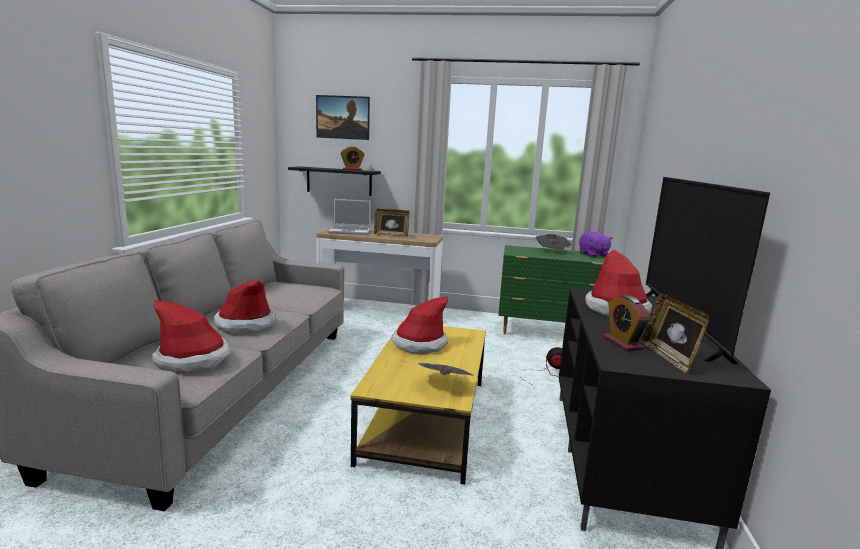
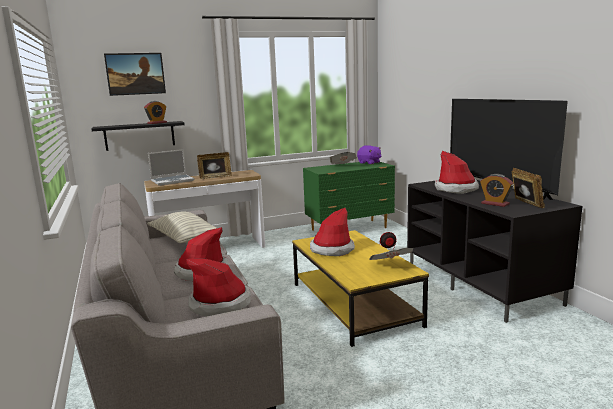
camera: 30 degrees left, 0 degrees up
(297, 290) = (184, 239): none -> pillow
(669, 357) = (525, 204): picture frame -> picture frame turned 150 degrees counterclockwise

